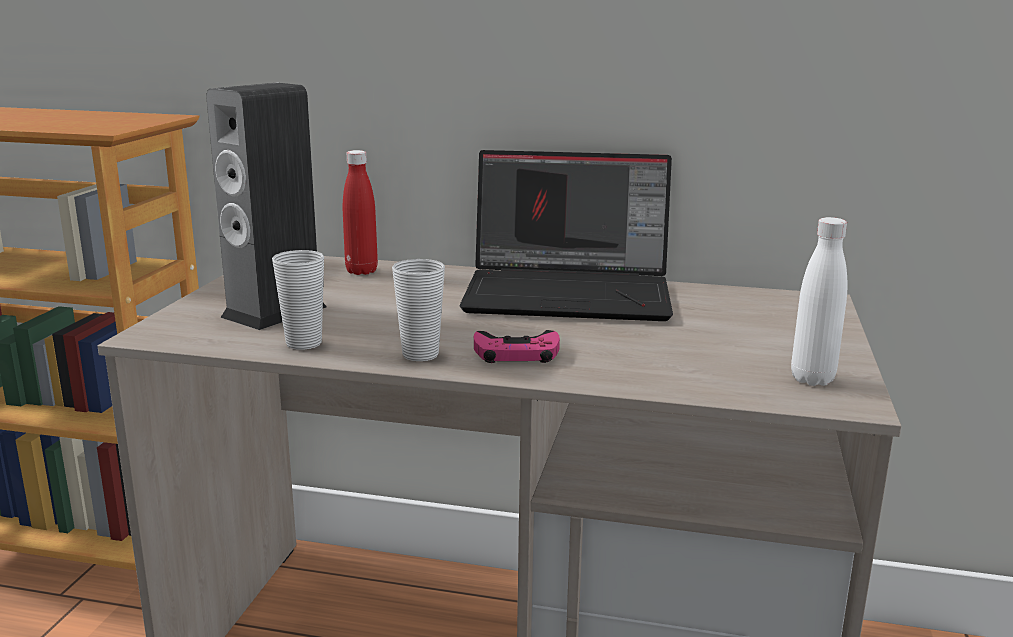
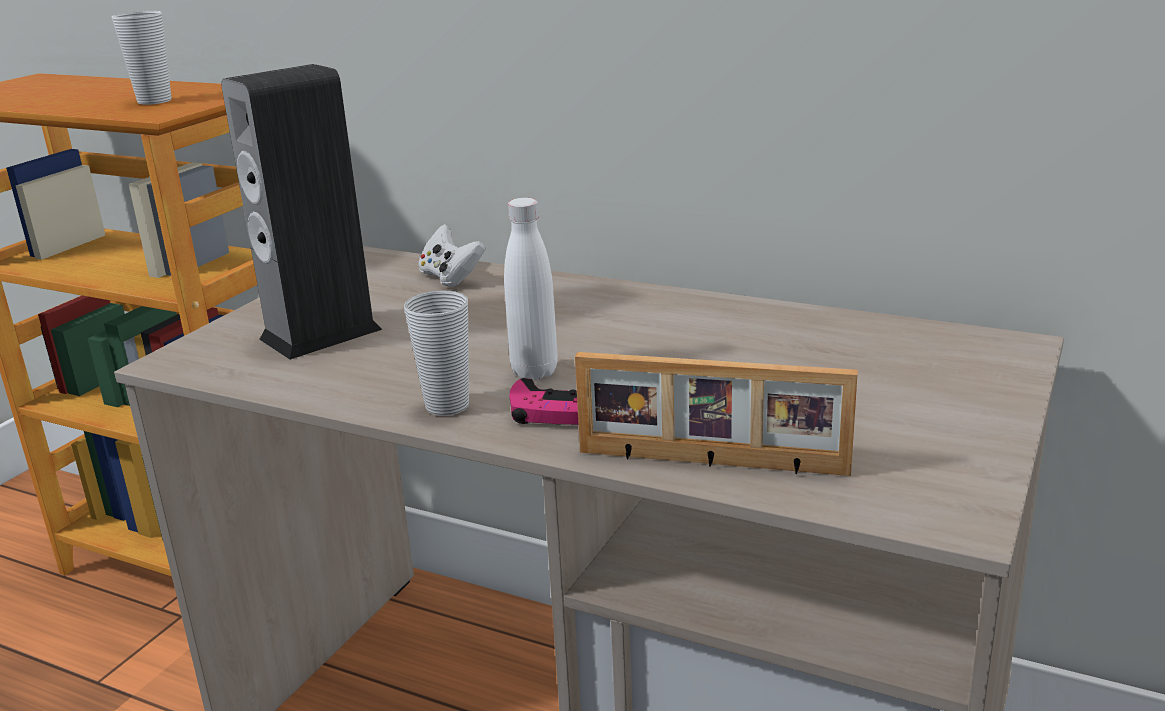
camera: 15 degrees right, 5 degrees up
(304, 343) = (326, 382): cup -> cup (154, 101)
(361, 271) = (451, 278): red bottle -> white game controller
(571, 292) = (683, 319): laptop -> none
(655, 380) = (711, 463): none -> picture frame
(812, 379) = (925, 477): white bottle -> white bottle (534, 372)

